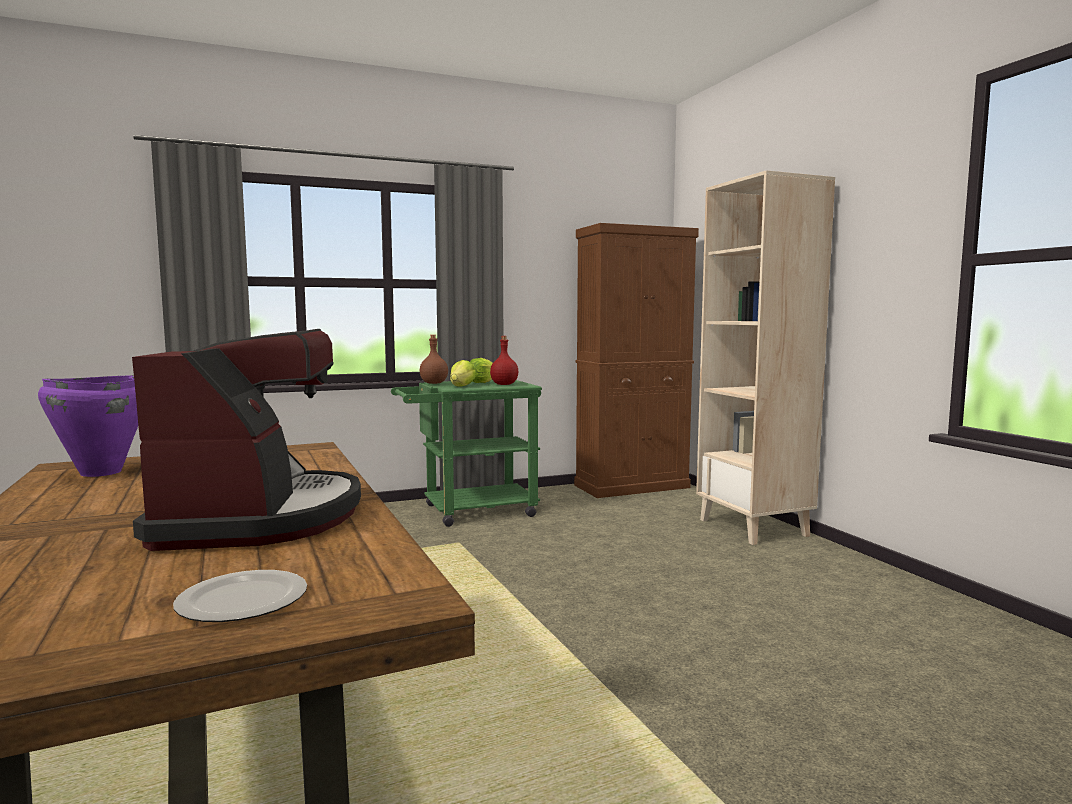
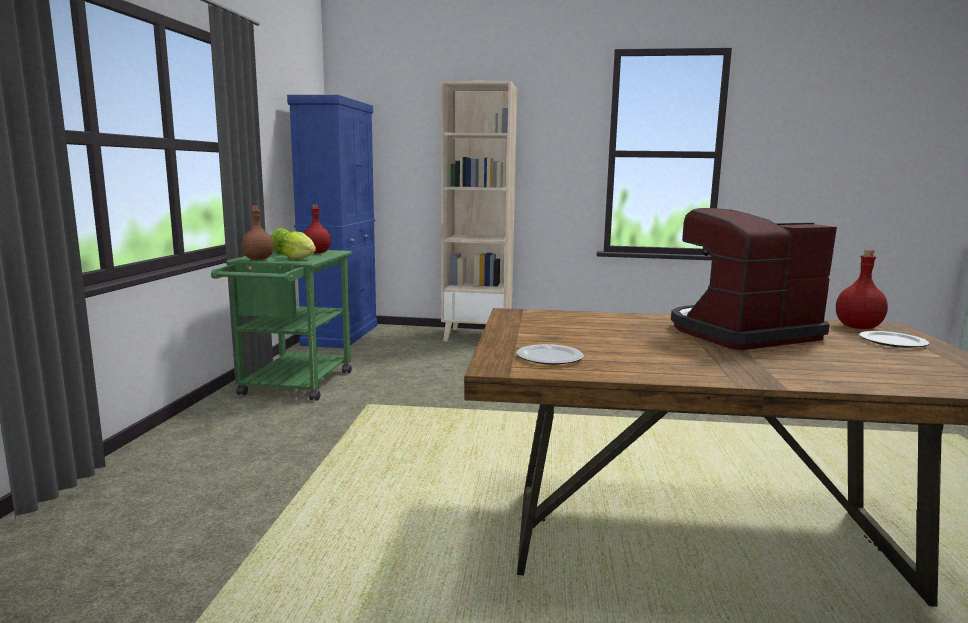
camera: 60 degrees left, 5 degrees up
(100, 472) = (549, 358): purple cooking pot -> plate
(260, 517) = (741, 333): coffee machine -> coffee machine turned 45 degrees counterclockwise
(367, 576) = (858, 327): none -> red bottle
(632, 486) = (341, 335): brown cabinet -> blue cabinet

